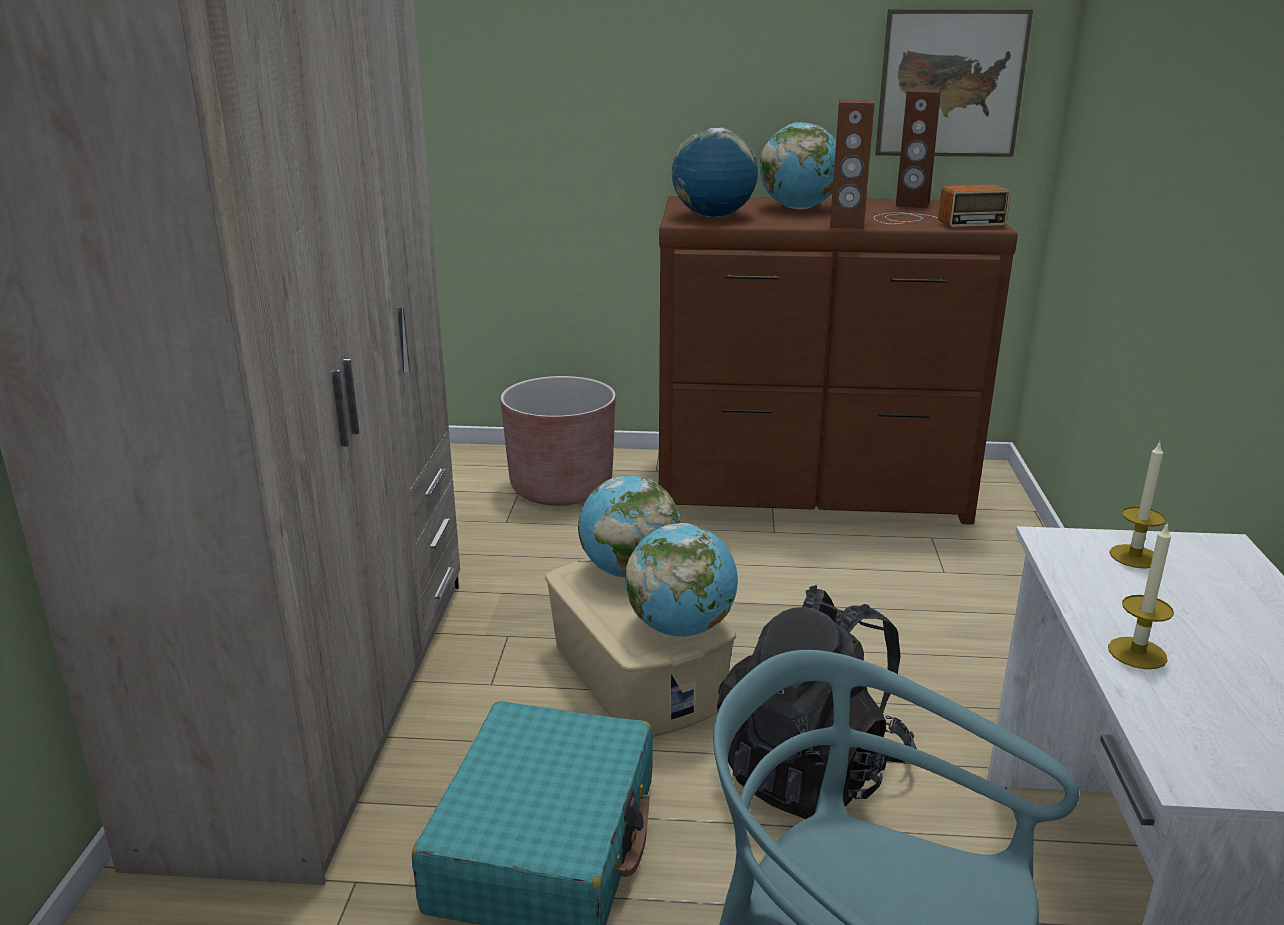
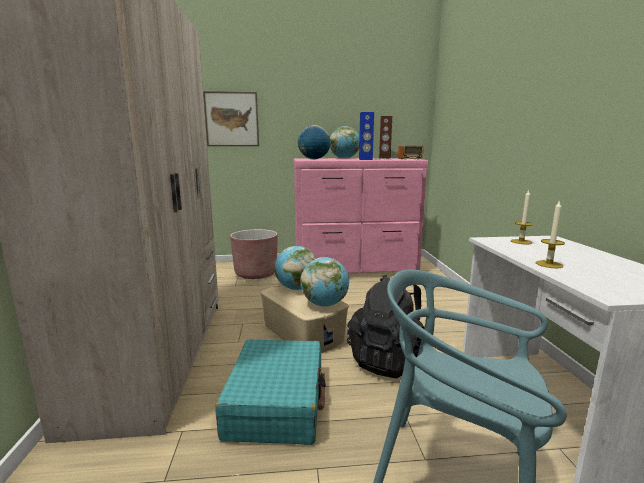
camera: 10 degrees left, 10 degrees down
(811, 489) = (355, 268): brown dresser -> pink dresser
(846, 225) = (365, 159): brown speaker -> blue speaker
(951, 84) = (394, 116): picture -> picture (232, 119)

